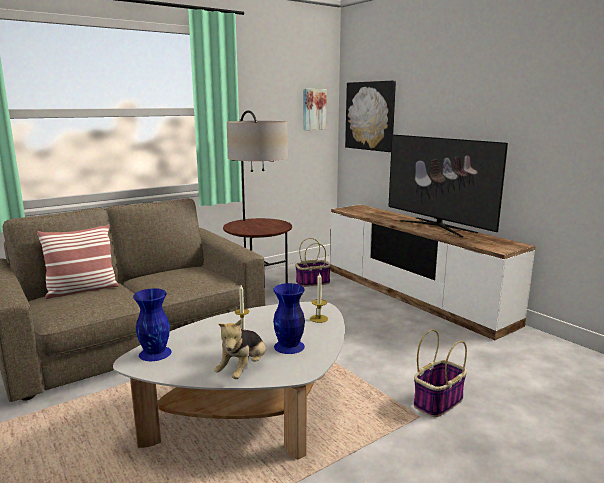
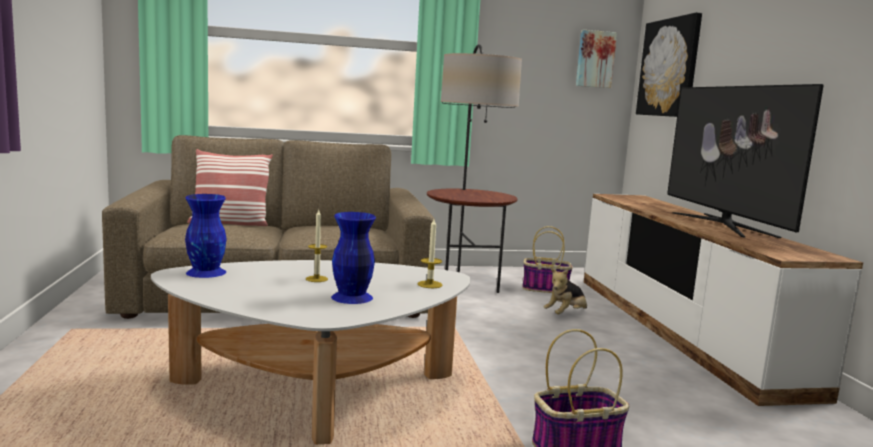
camera: 25 degrees right, 5 degrees down
(243, 370) = (268, 302): plush toy -> plush toy (566, 314)

